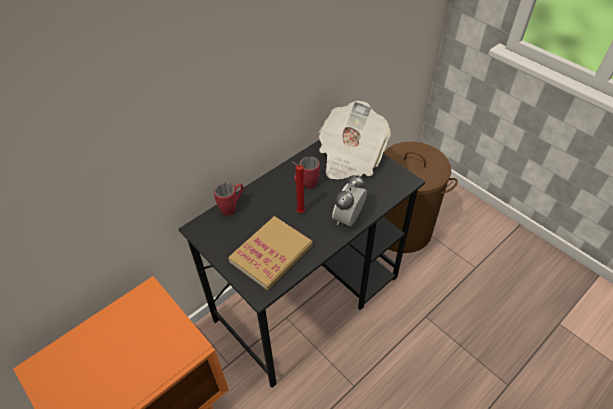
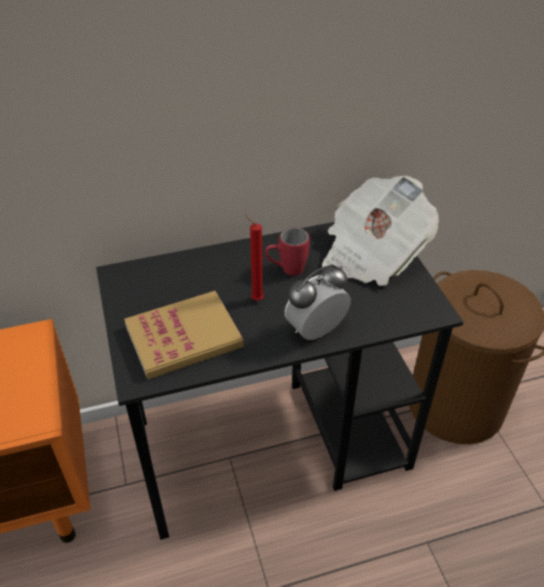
camera: 25 degrees right, 5 degrees down
(232, 207) = (175, 264): red mug -> none

